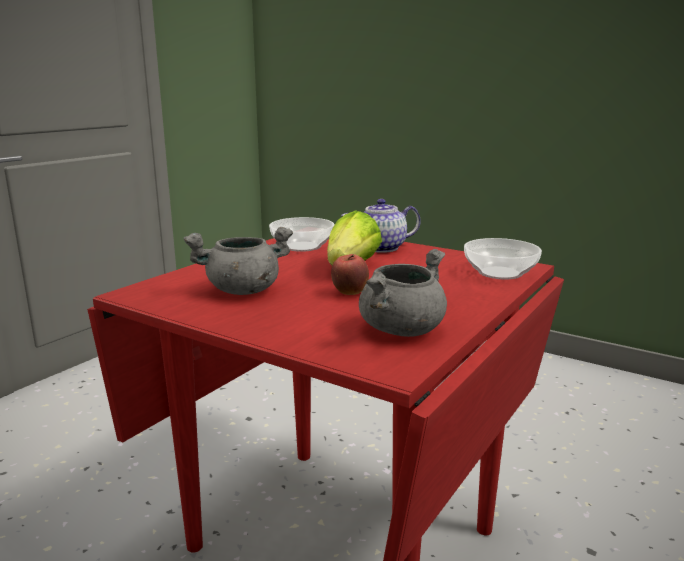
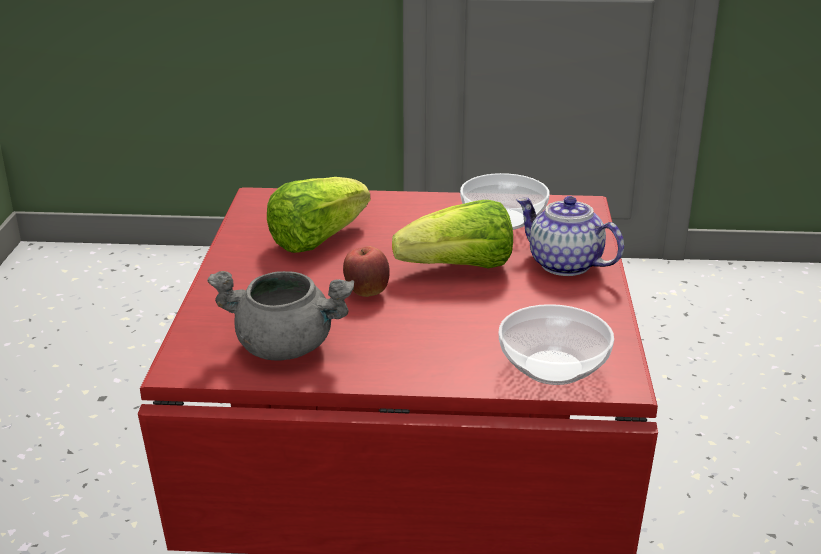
camera: 60 degrees right, 10 degrees up
(243, 291) = (317, 239): grey cooking pot -> lettuce

